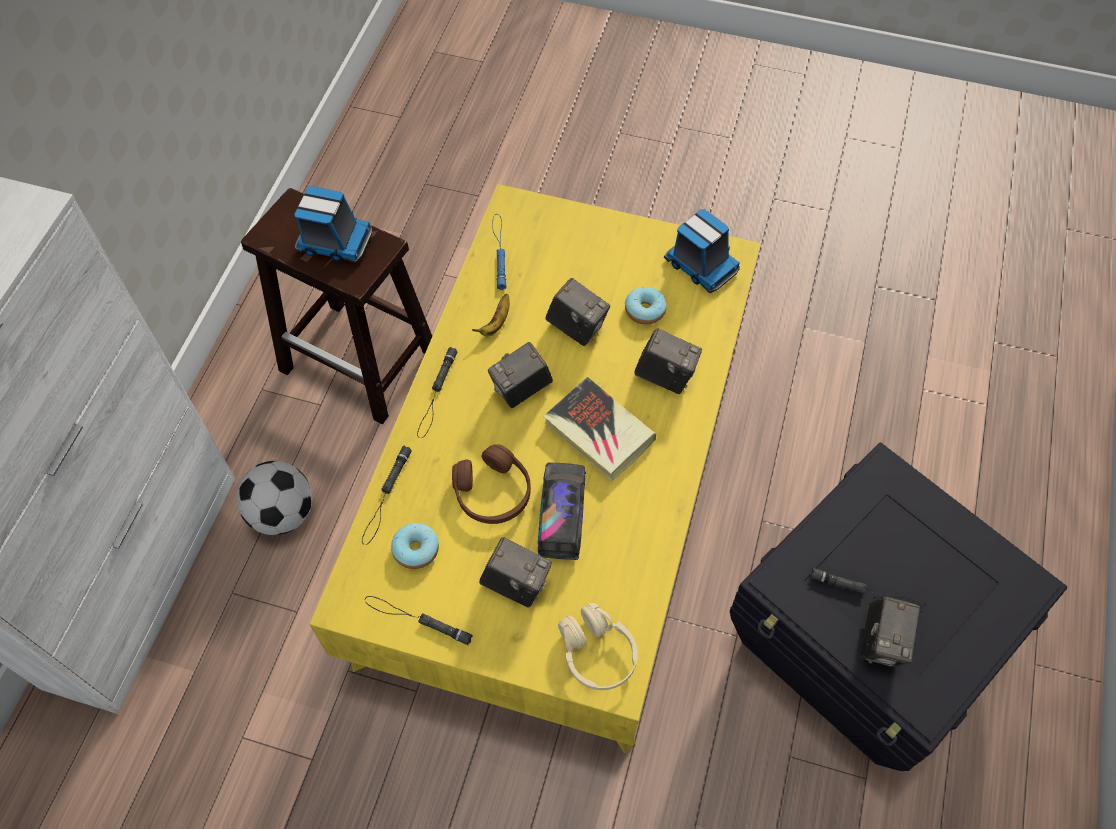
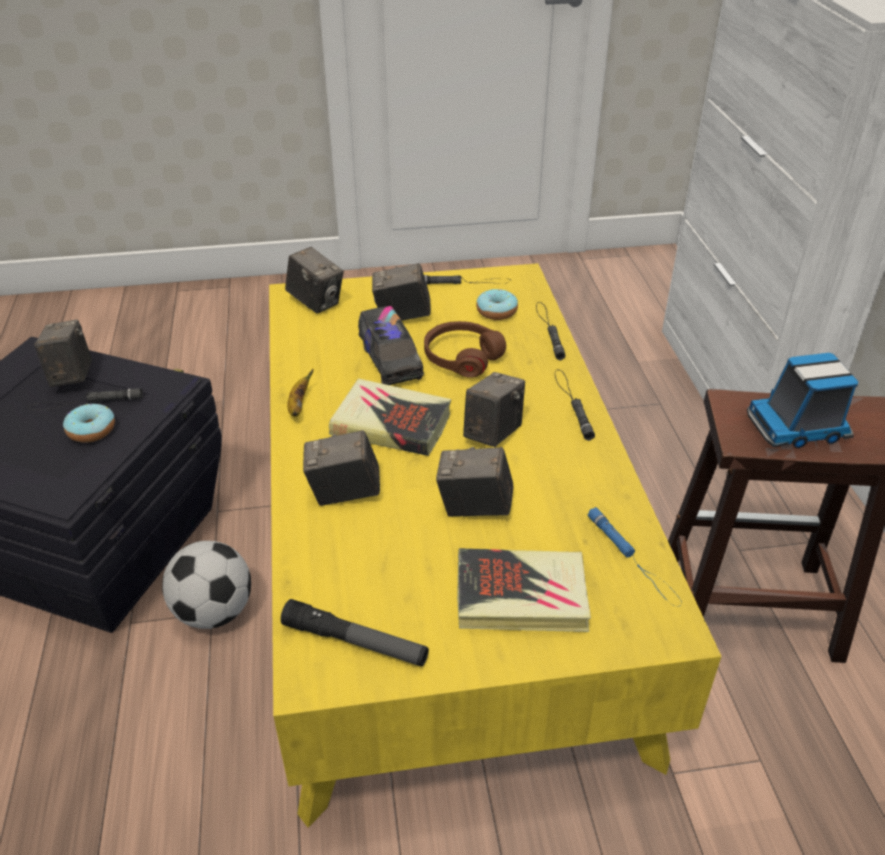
camera: 155 degrees right, 20 degrees down
(282, 513) = (677, 459): football -> football (215, 612)
(496, 323) = (568, 480): banana -> banana (298, 405)
(585, 254) = (521, 597): none -> book
(597, 653) = (316, 302): beige headphones -> camera
(645, 310) = (403, 554): donut -> donut (91, 430)
(700, 264) = (355, 642): toy truck -> flashlight

